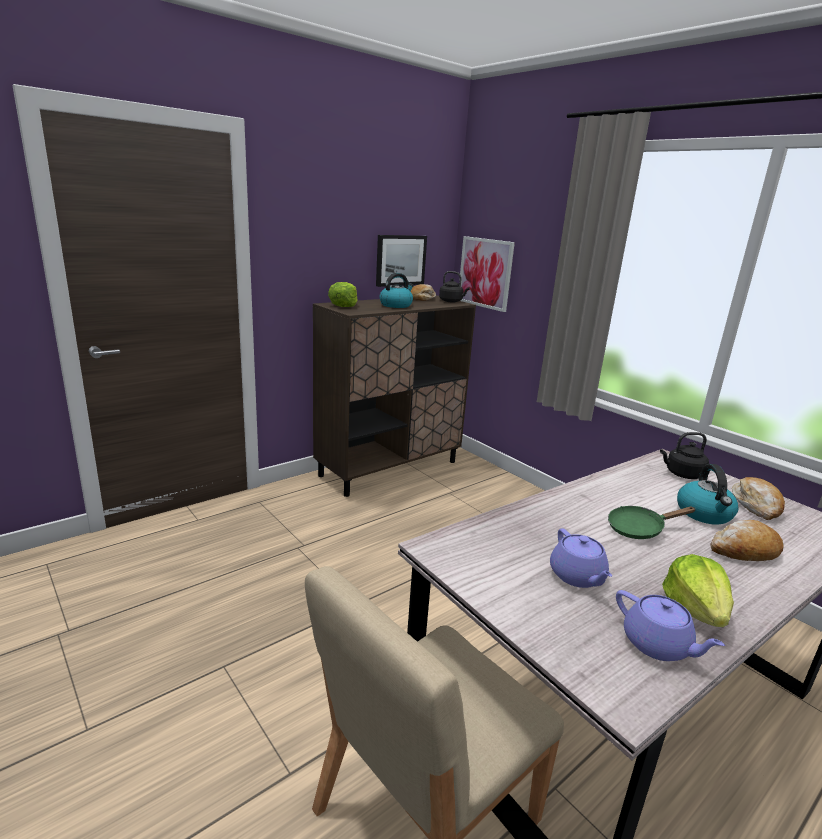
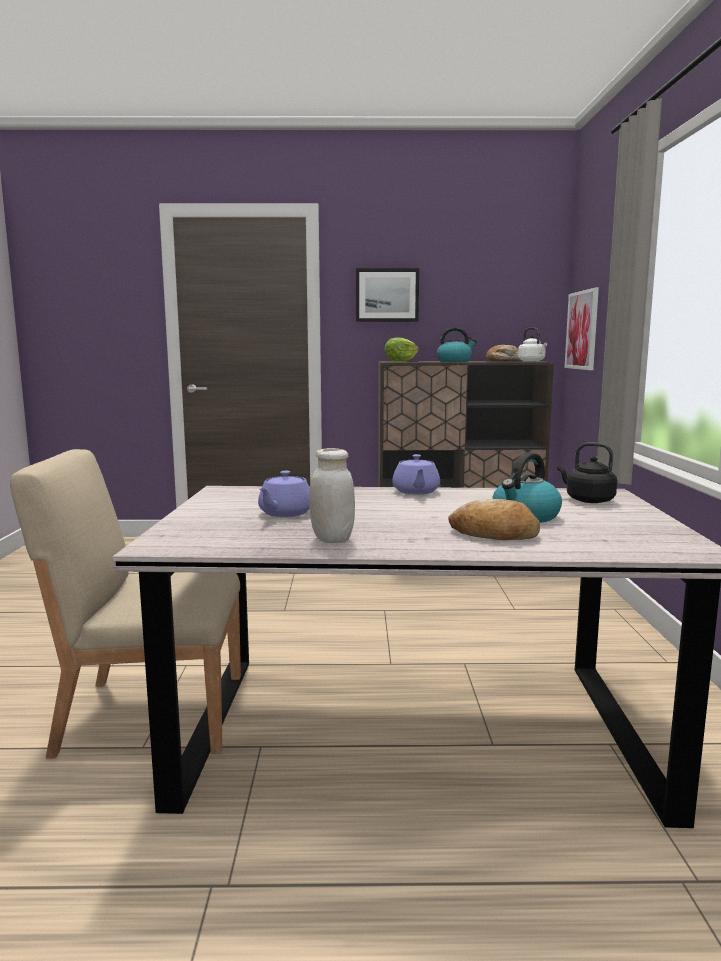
camera: 40 degrees right, 10 degrees down
(400, 260) = (487, 322): picture -> picture (387, 295)
(452, 301) = (532, 361): black kettle -> white kettle
(639, 529) = (419, 510): green frying pan -> none
(657, 645) = (248, 540): purple teapot -> purple teapot (416, 492)
(695, 609) = (332, 539): lettuce -> white jar
(756, 505) = (618, 524): bread -> none

